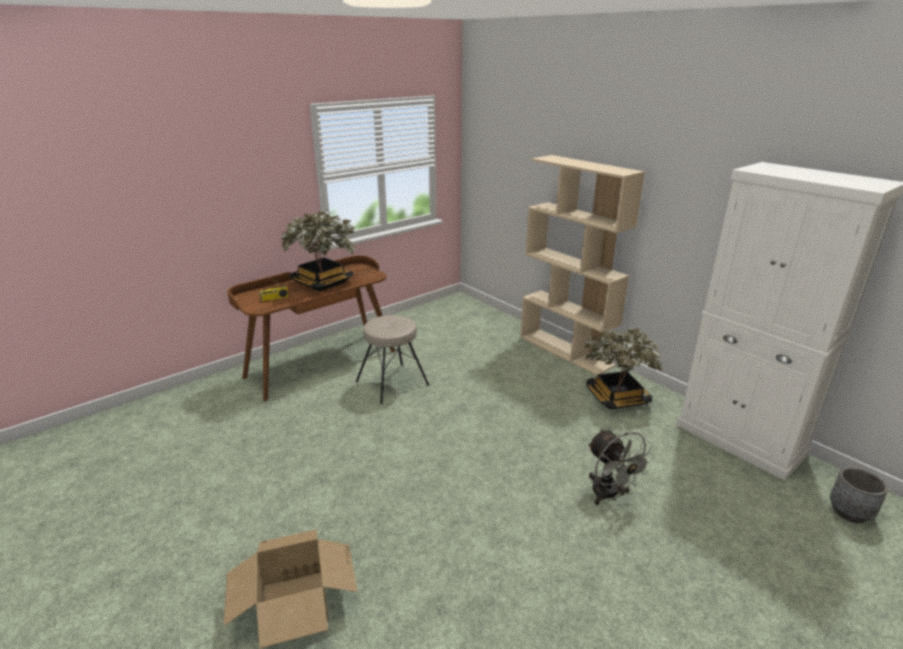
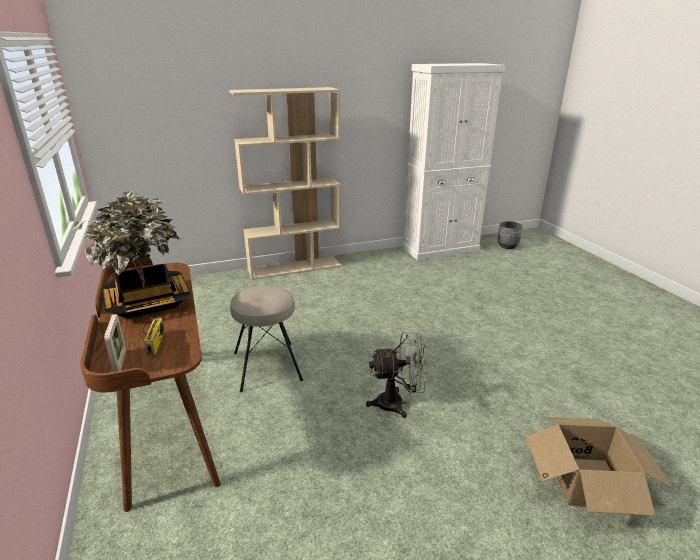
camera: 70 degrees left, 0 degrees up
(253, 296) = (120, 362): none -> picture frame
(609, 495) = (480, 301): grey fan -> grey fan (397, 403)
(617, 398) = (375, 268): potted plant -> none

